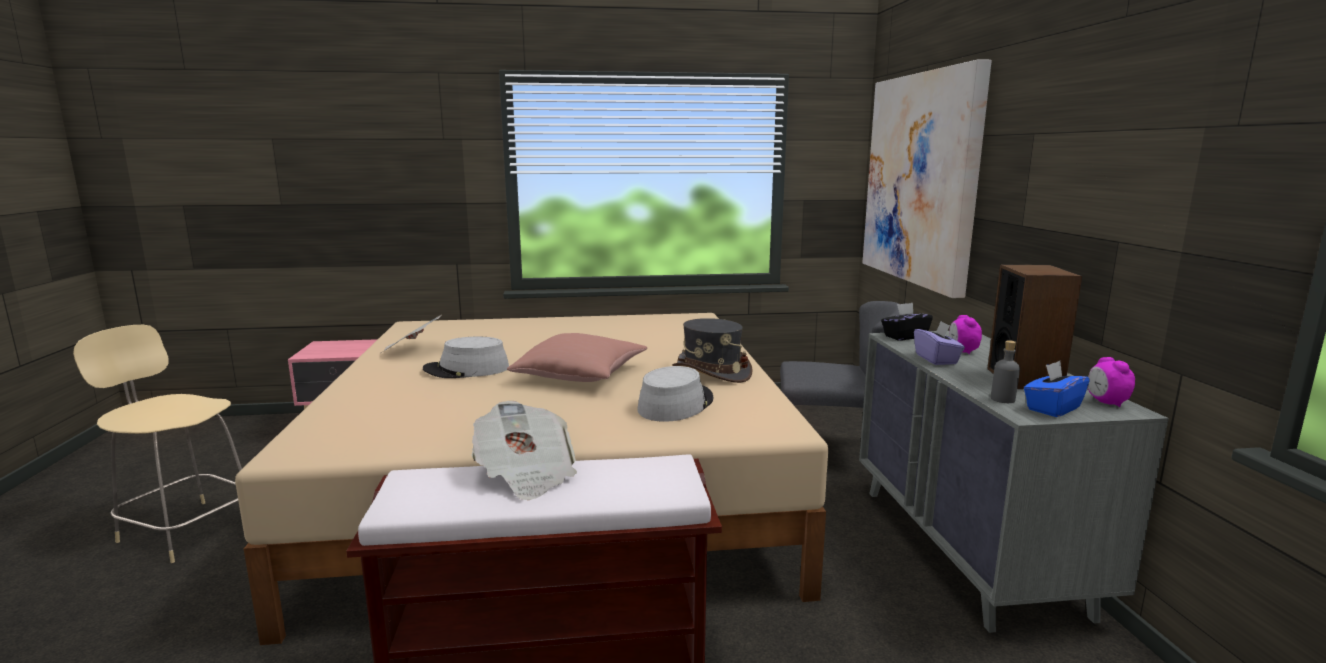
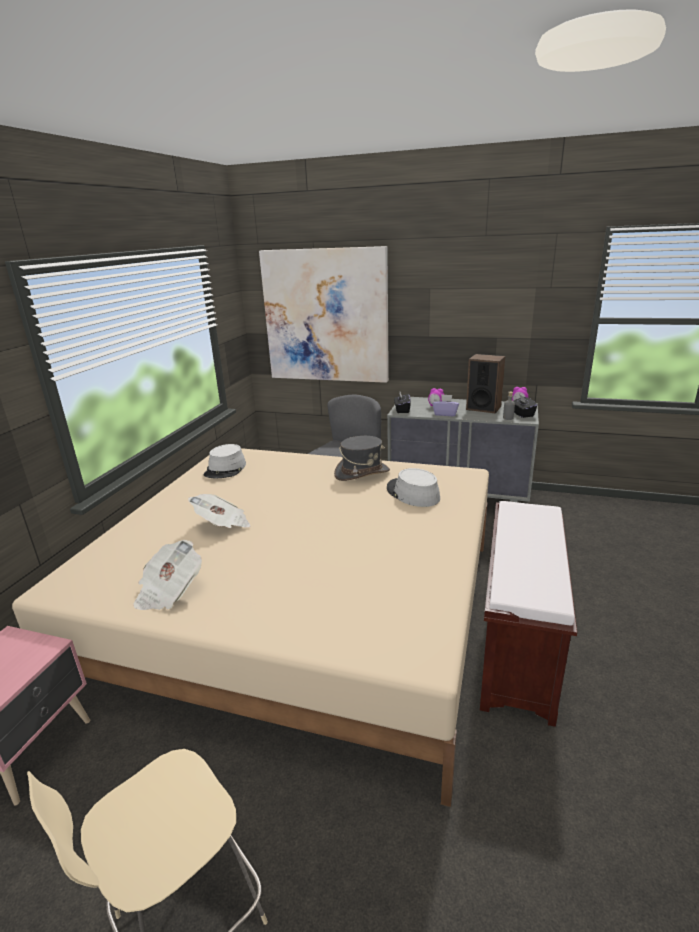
camera: 65 degrees left, 10 degrees up
(466, 369) = (268, 562): grey hat -> grey hat (225, 469)
(526, 475) = (515, 551): newspaper -> newspaper (223, 524)
(580, 375) = (328, 515): pink pillow -> none
(1052, 408) = (522, 414): blue tissue box -> black tissue box

